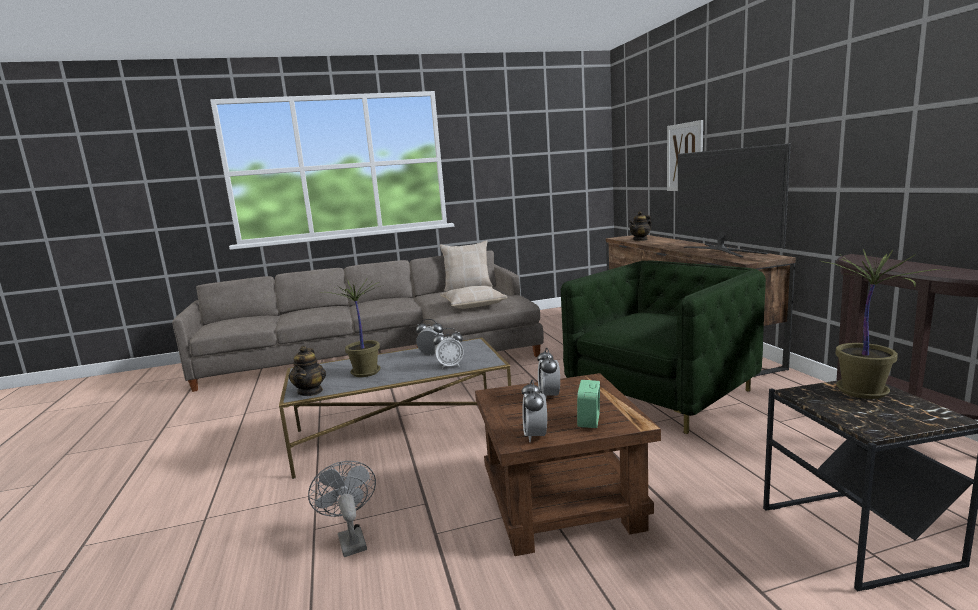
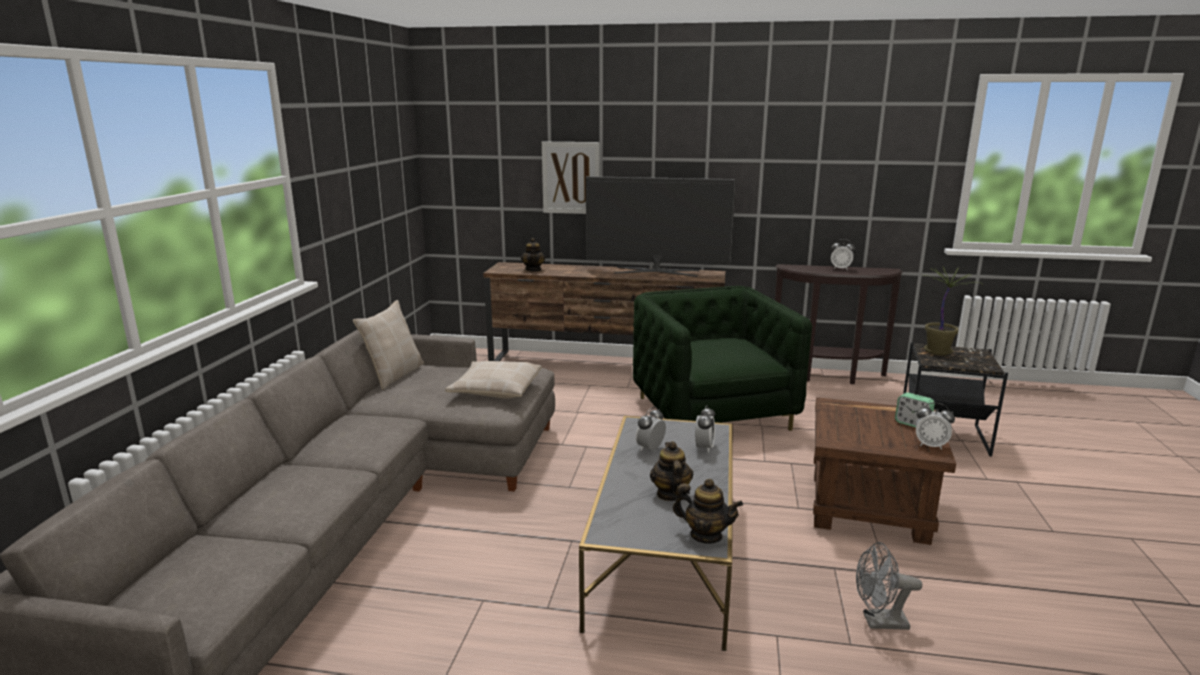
camera: 65 degrees left, 5 degrees up
(364, 372) = (670, 494): potted plant -> teapot
(549, 396) = (854, 423): alarm clock -> alarm clock (840, 269)

